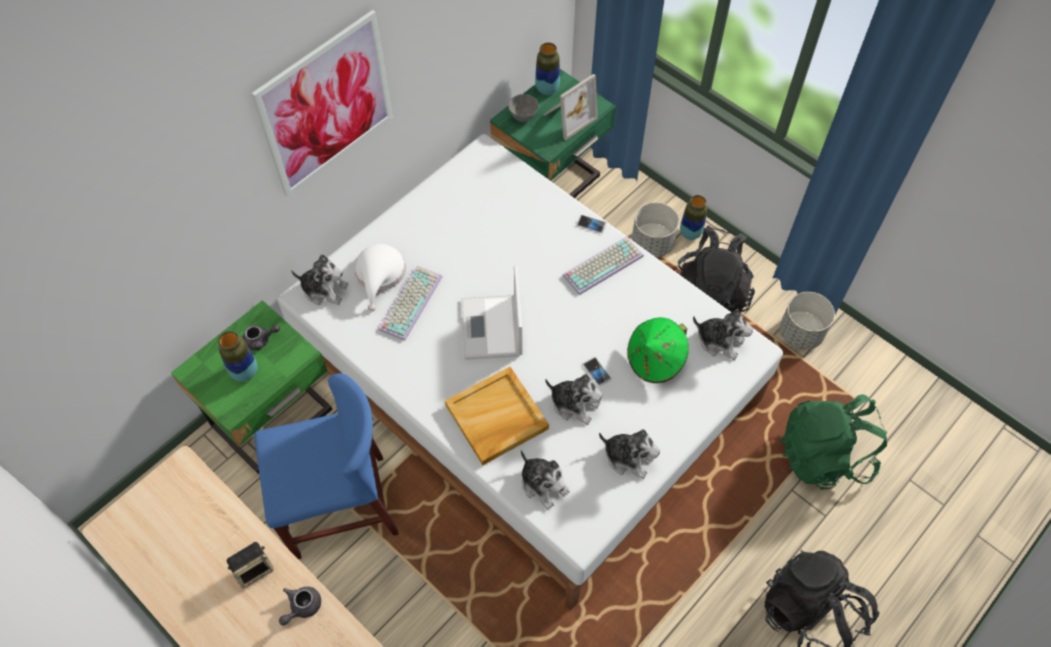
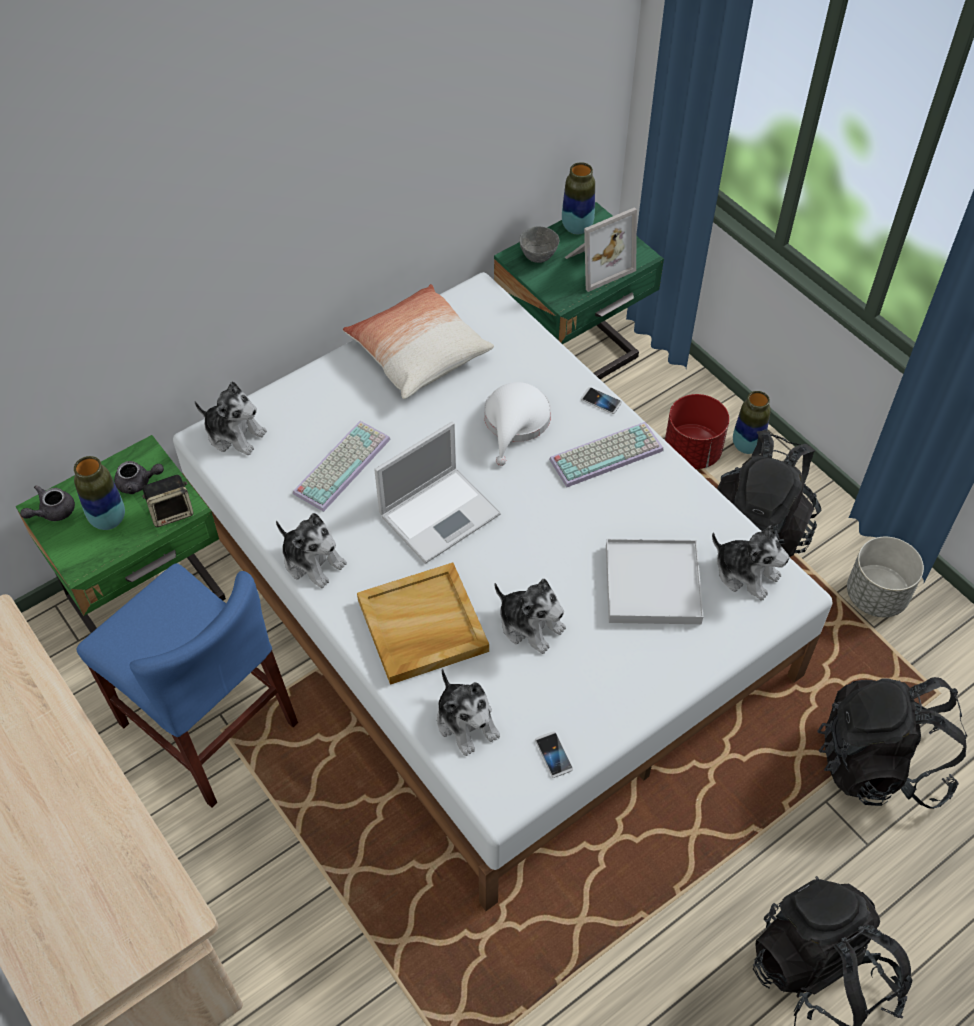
camera: 10 degrees right, 5 degrees down
(254, 569) = (55, 763): speaker -> speaker (172, 512)
(301, 607) = (104, 821): grey teapot -> grey teapot (52, 512)
(327, 105) = (262, 183): picture -> none
(340, 506) = (208, 724): blue chair -> blue chair turned 45 degrees clockwise
(380, 275) = (310, 426): white hat -> white hat (515, 423)
(448, 206) = (418, 354): none -> pillow
(492, 329) = (441, 513): laptop -> laptop turned 135 degrees counterclockwise
(596, 371) = (569, 588): phone -> phone (553, 755)
(628, 457) = (589, 705): plush toy -> plush toy (312, 561)
(652, 243) = (692, 451): grey planter -> red planter
(655, 360) = (652, 585): green hat -> white tray
(824, 456) = (880, 763): green backpack -> black backpack

